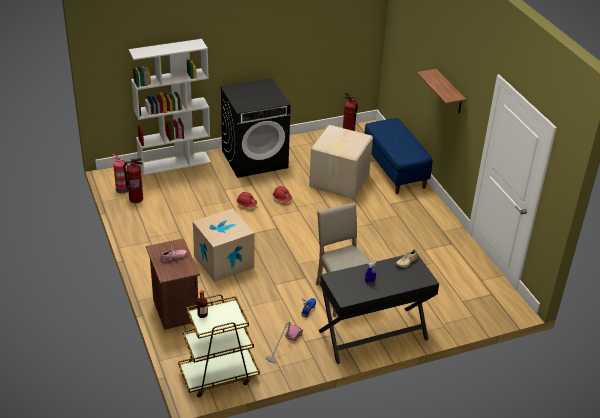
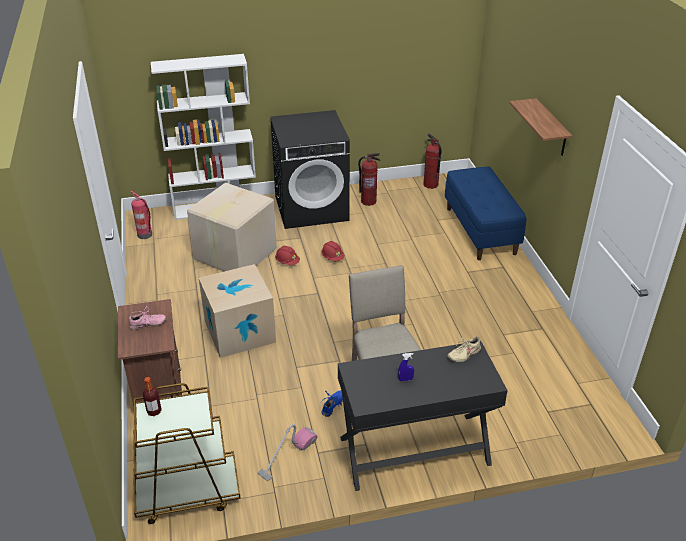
camera: 10 degrees right, 0 degrees up
(136, 199) = (157, 247): fire extinguisher -> fire extinguisher (368, 201)
(338, 181) = (407, 239): cardboard box -> cardboard box (234, 254)

